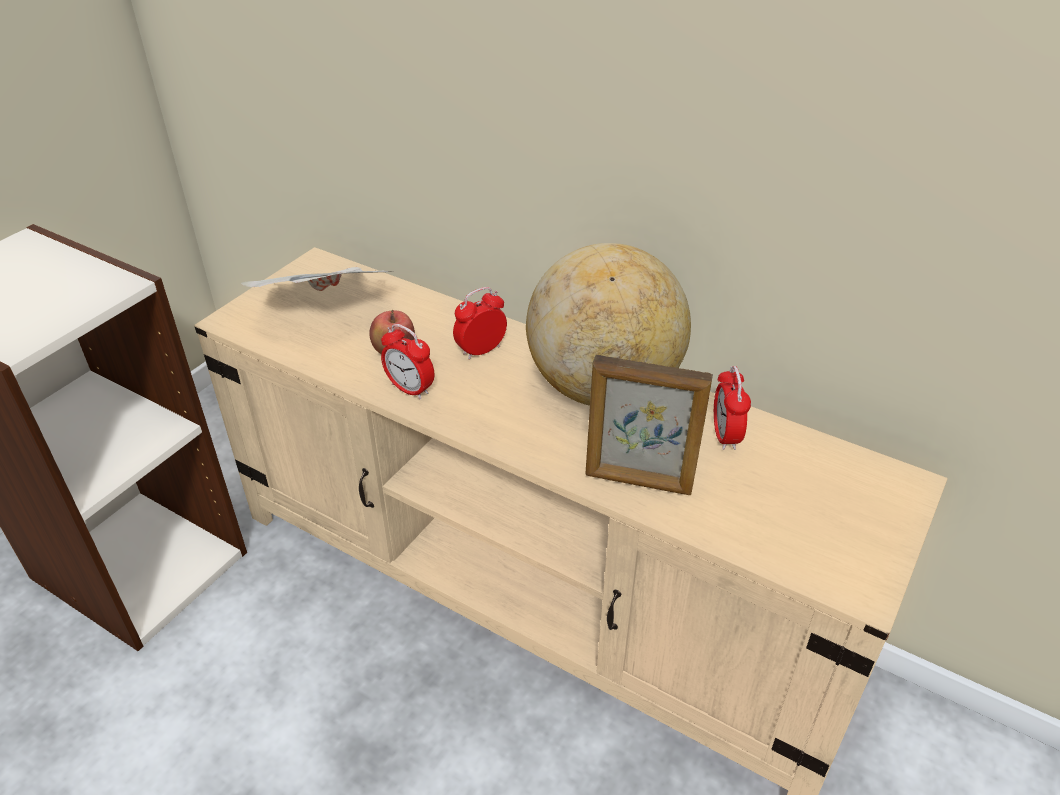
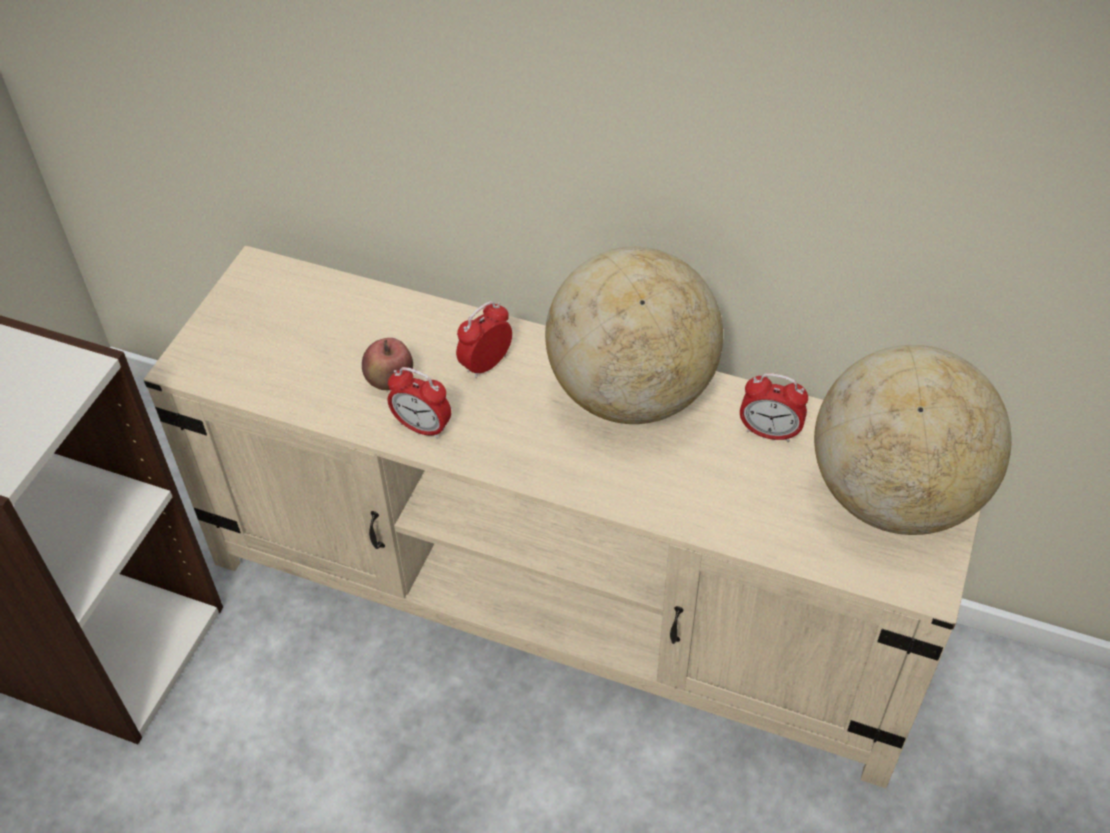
camera: 10 degrees left, 10 degrees up
(327, 309) = (292, 334): newspaper -> none
(638, 482) = (692, 501): picture frame -> none
(725, 436) = (769, 432): alarm clock -> alarm clock turned 60 degrees counterclockwise
(840, 506) = (894, 496): none -> globe

